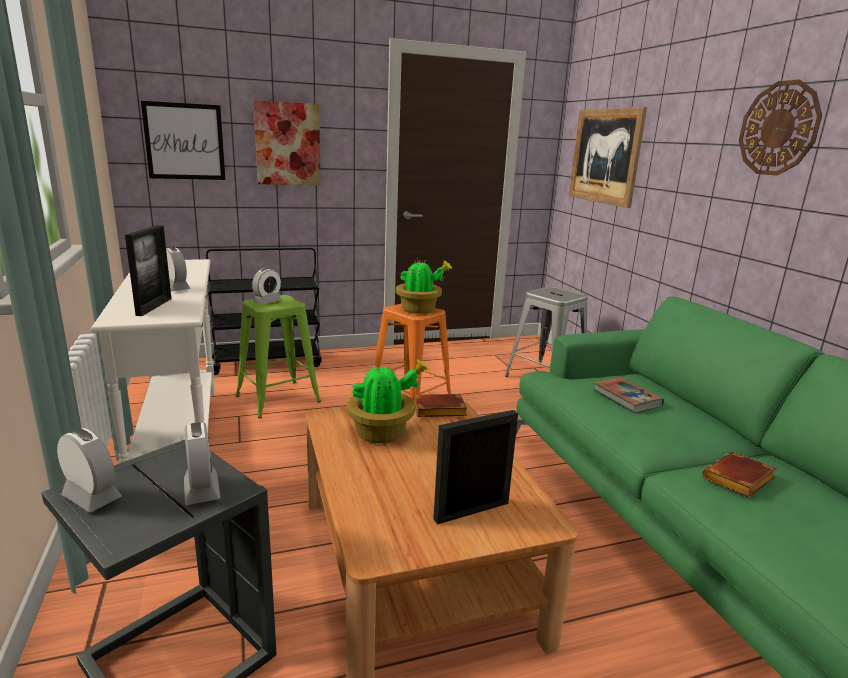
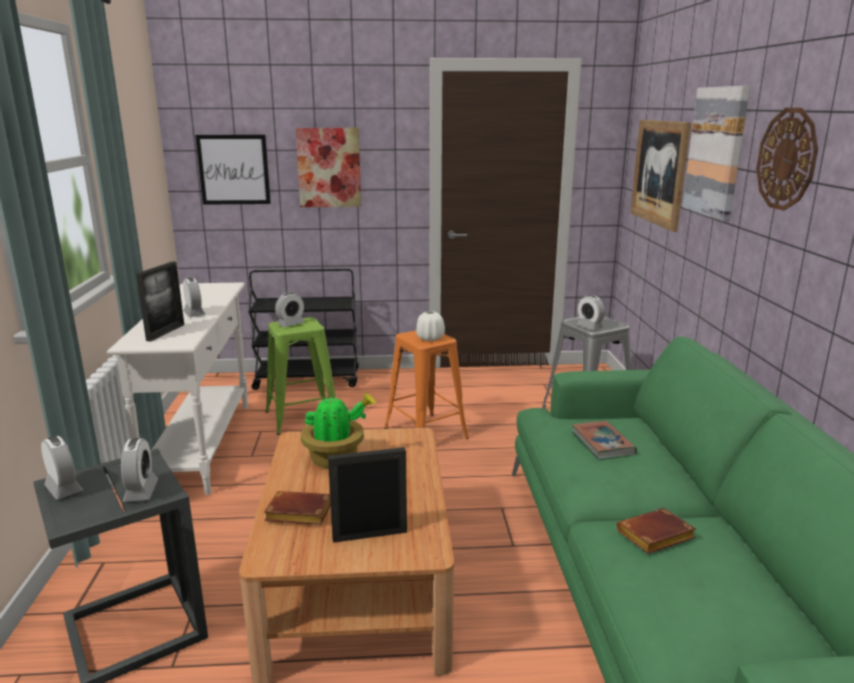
camera: 15 degrees right, 0 degrees up
(419, 310) = (430, 338): potted plant -> white vase
(437, 411) = (399, 442): brown book -> brown book (297, 514)
(555, 296) = (589, 327): none -> alarm clock
(682, 131) = (716, 152): none -> picture

